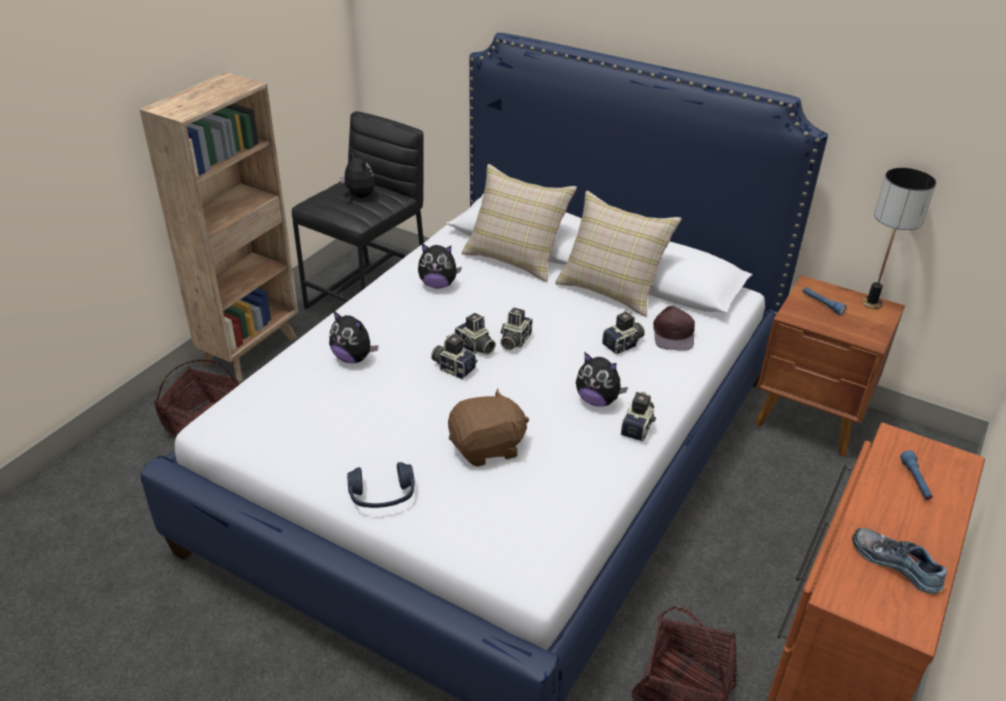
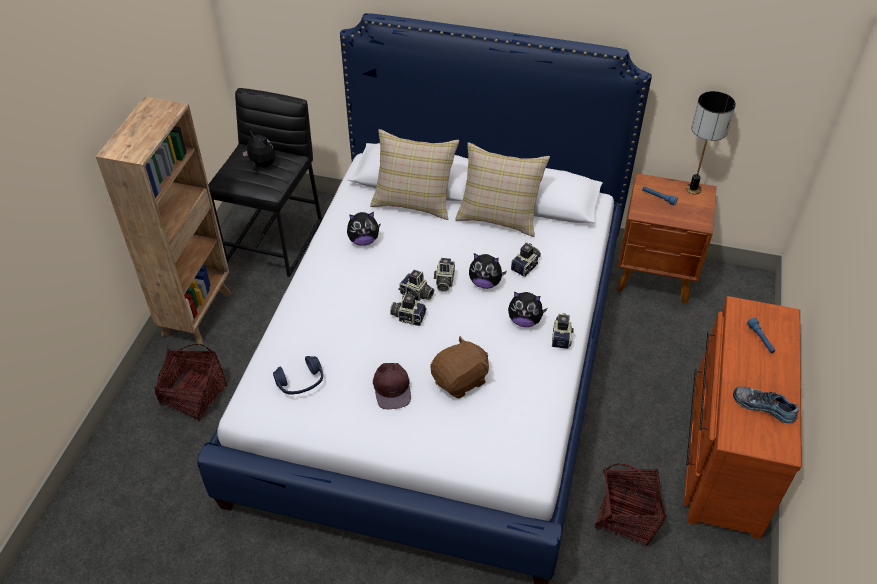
camera: 15 degrees left, 10 degrees up
(353, 358) = (327, 325): plush toy -> plush toy (485, 283)
(382, 495) = (401, 439): blue headphones -> blue headphones (300, 382)
(674, 333) = (559, 247): brown cap -> brown cap (392, 387)

